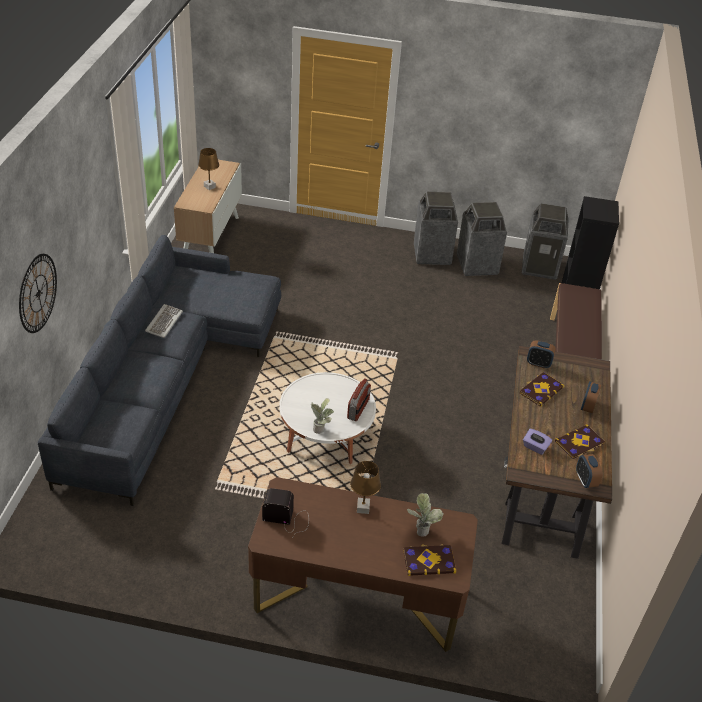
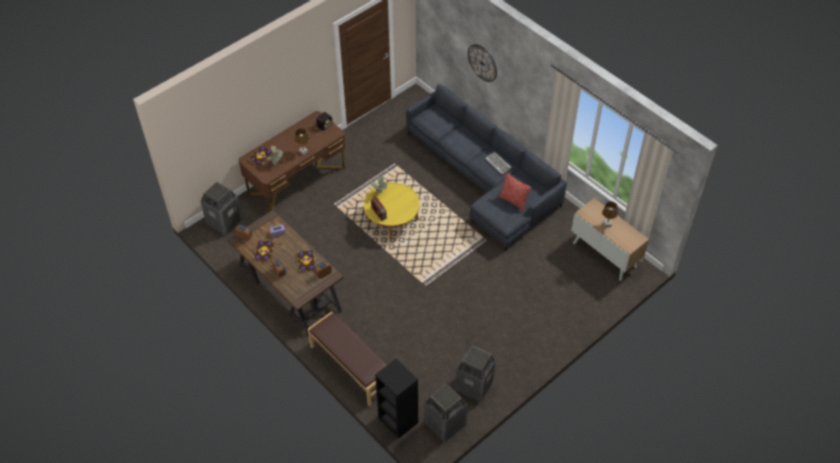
camera: 130 degrees right, 10 degrees up
(222, 286) = (513, 201): none -> pillow
(326, 435) = (392, 219): white coffee table -> yellow coffee table
(431, 254) = (504, 366): trash can -> trash can (224, 222)

